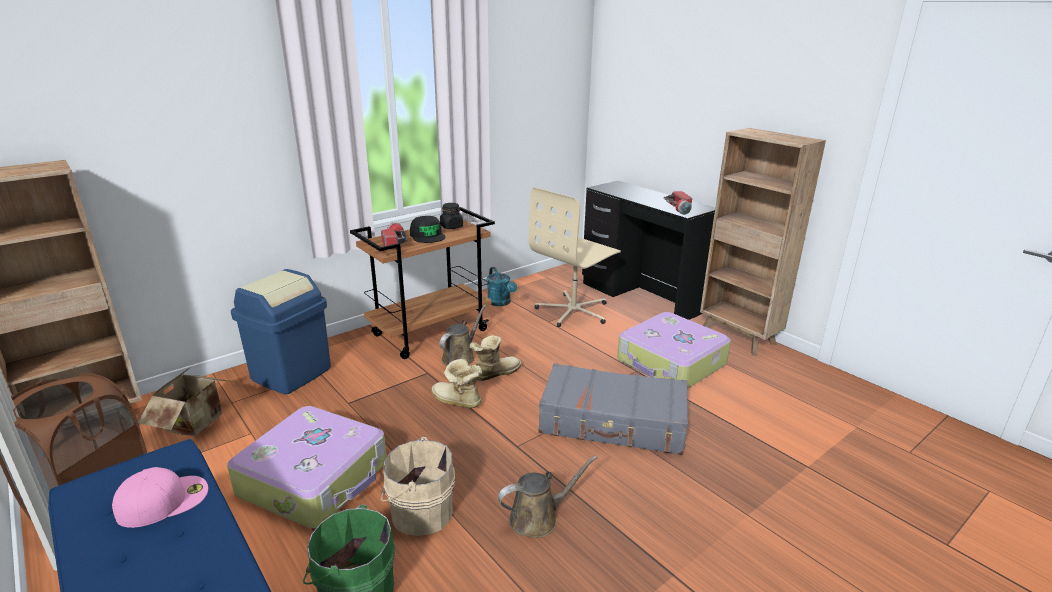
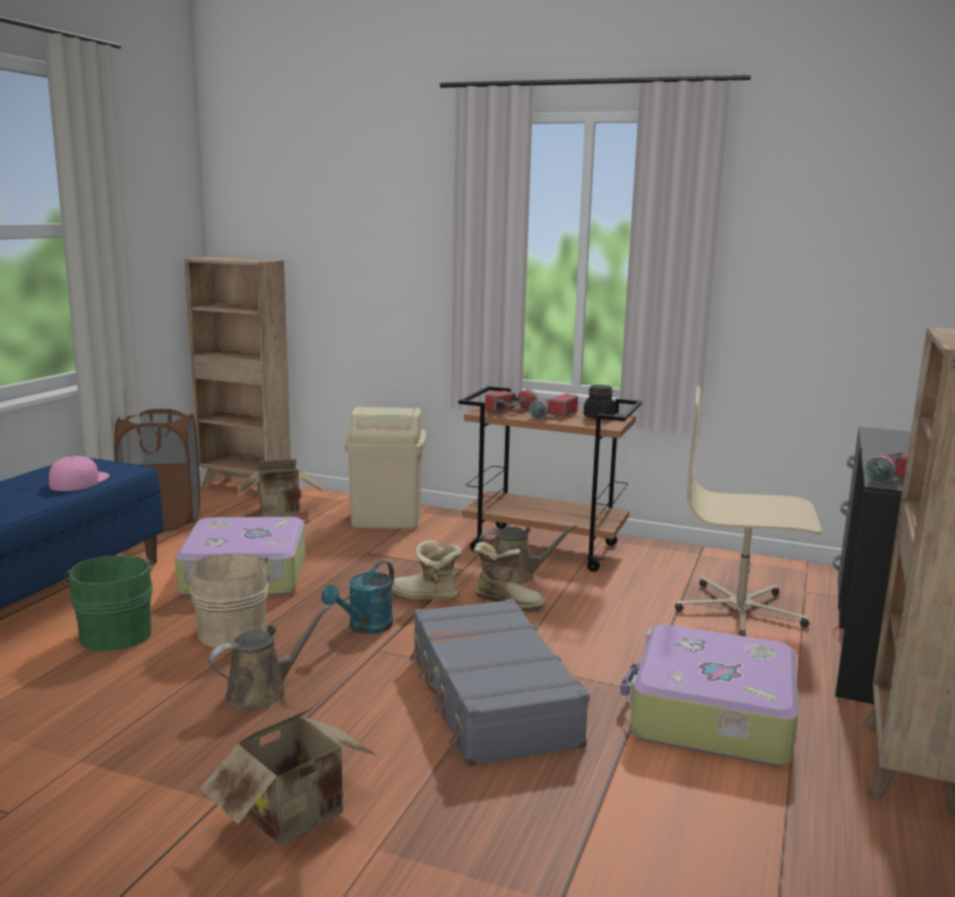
camera: 60 degrees right, 10 degrees down
(163, 500) = (79, 481): pink cap -> pink cap turned 105 degrees counterclockwise
(291, 373) = (386, 518): blue trash can -> beige trash can
(427, 236) = (553, 415): black cap -> flashlight
(456, 402) = (425, 597): boot -> boot turned 75 degrees counterclockwise
(501, 303) = (678, 563): turquoise watering can -> turquoise watering can (365, 627)
(538, 518) = (262, 692): brown watering can -> brown watering can turned 75 degrees counterclockwise
(705, 539) = (299, 816): none -> cardboard box

